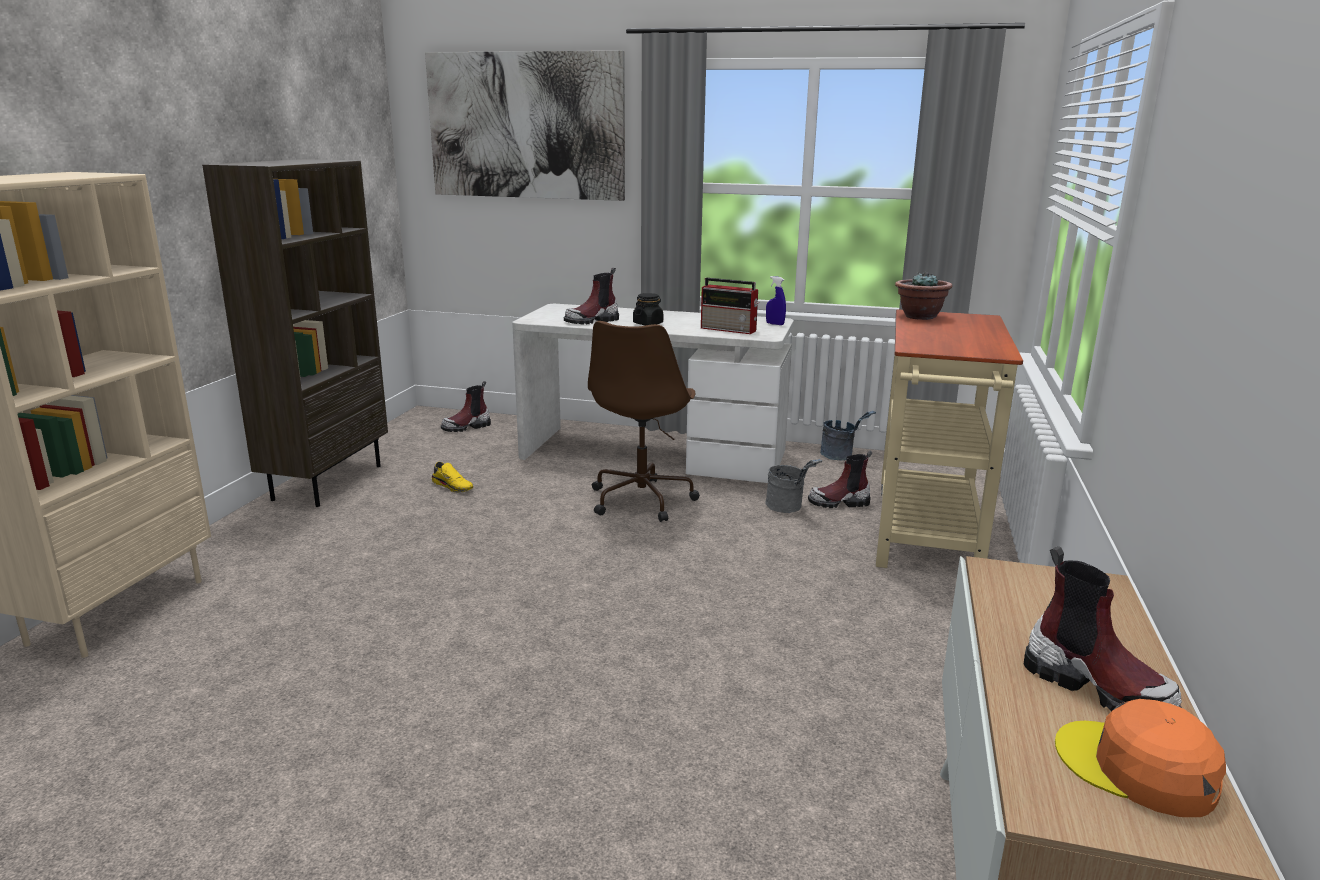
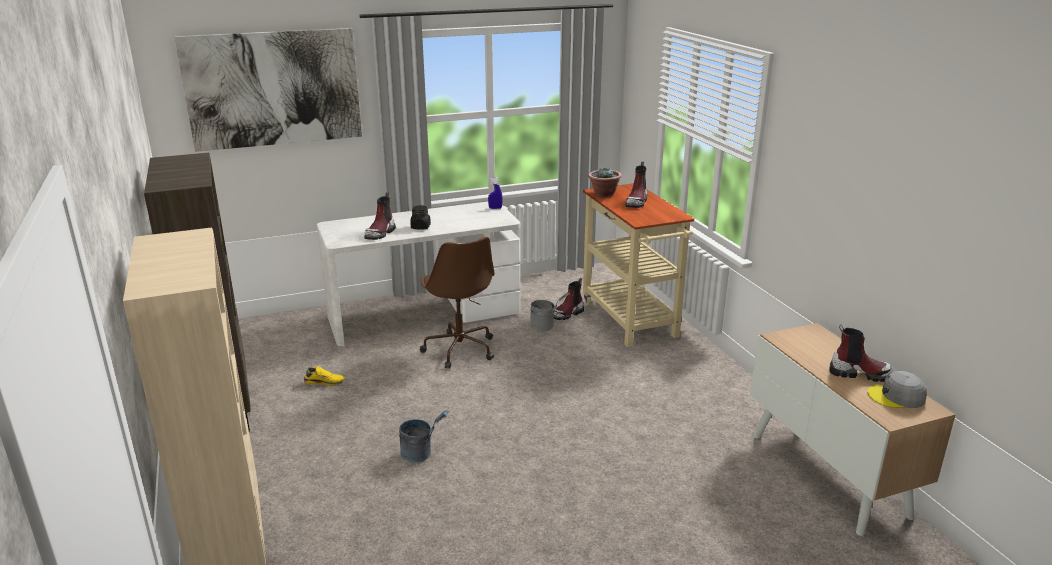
camera: 35 degrees left, 5 degrees up
(467, 427) = (261, 333): boot -> boot (636, 202)
(729, 329) = (478, 220): radio -> none
(841, 456) = (534, 281): grey bucket -> grey bucket (422, 454)
(1137, 768) = (896, 397): orange cap -> grey cap

